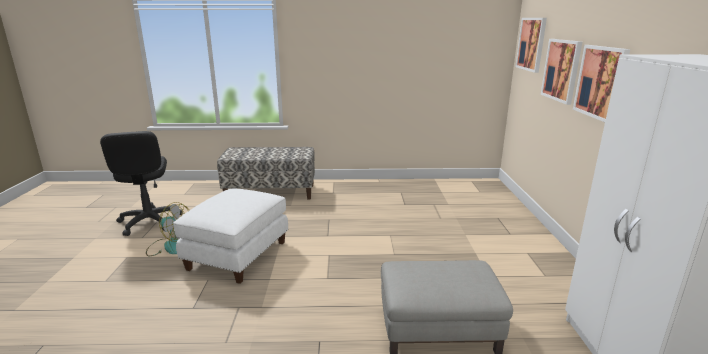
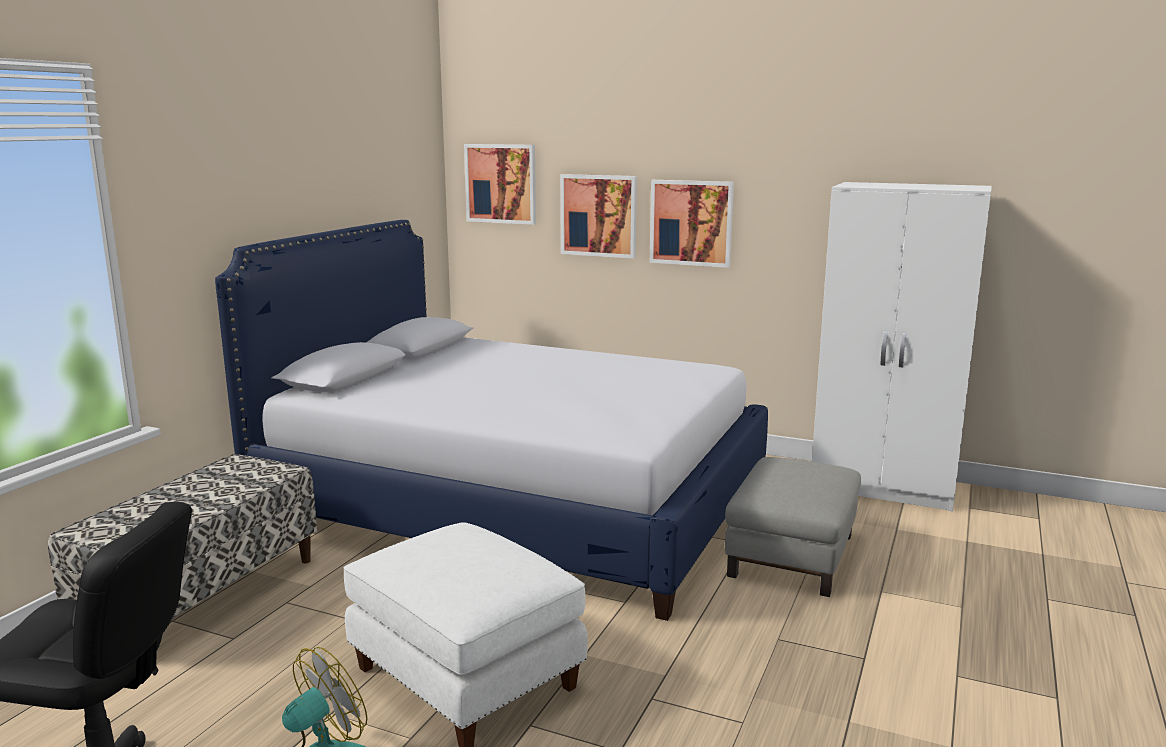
camera: 65 degrees left, 5 degrees down
(405, 222) = (515, 504): none -> bed

